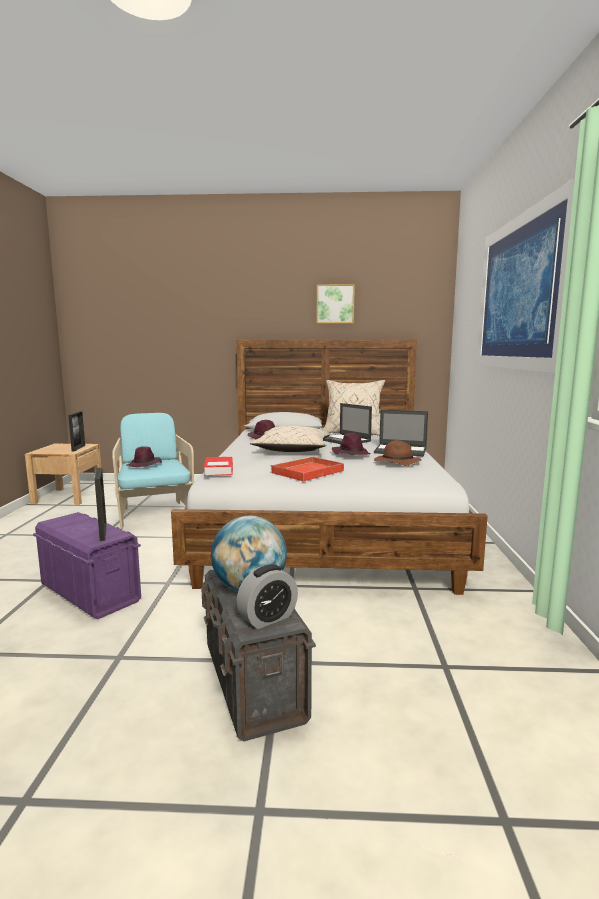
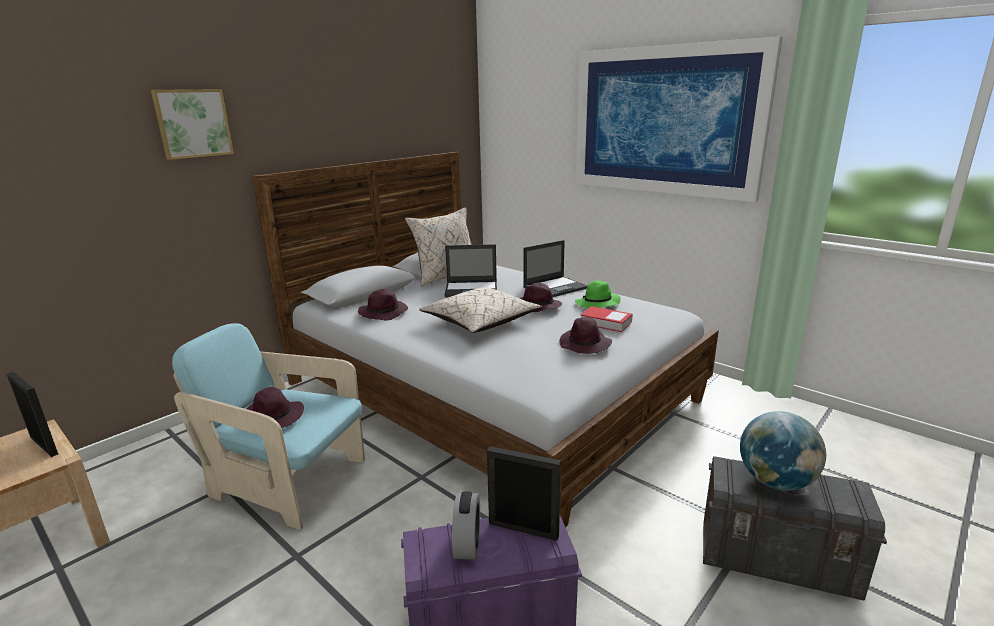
camera: 50 degrees left, 10 degrees up
(219, 470) = (523, 381): book -> book (606, 323)
(268, 618) = (844, 493): alarm clock -> alarm clock (467, 544)
(306, 472) = (585, 345): red tray -> purple hat
(335, 304) = (370, 112): picture -> picture (193, 123)
(396, 463) = (597, 304): brown hat -> green hat

